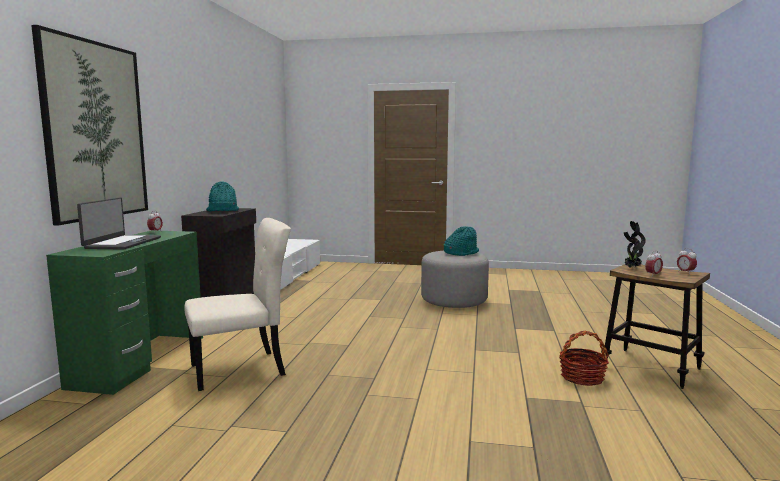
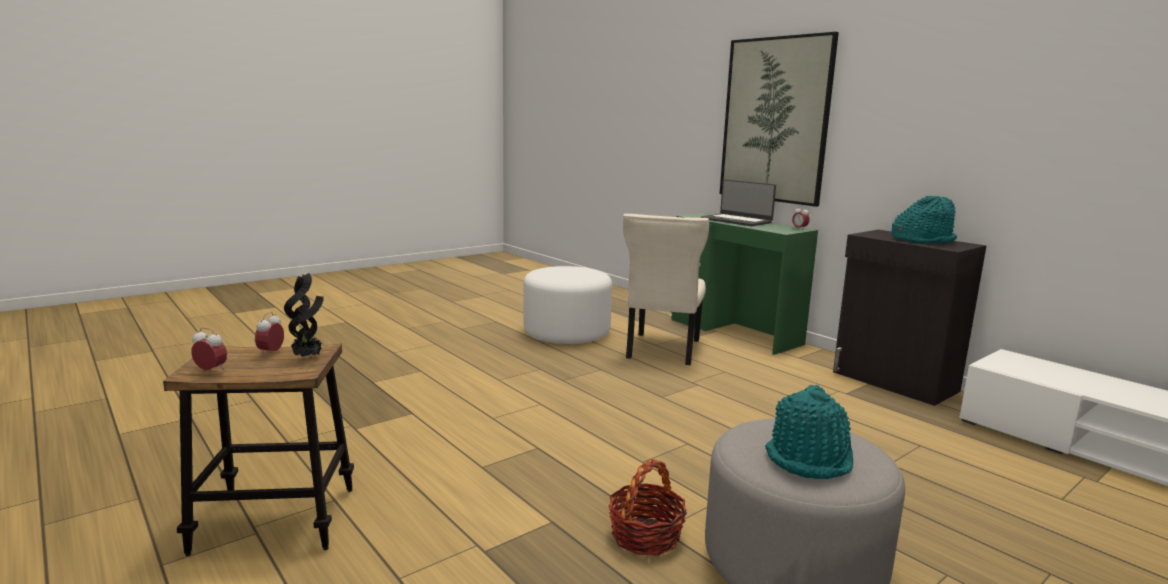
camera: 130 degrees right, 5 degrees up
(235, 427) = (566, 332): none -> white ottoman
(582, 377) = (370, 459): basket -> basket (645, 536)

